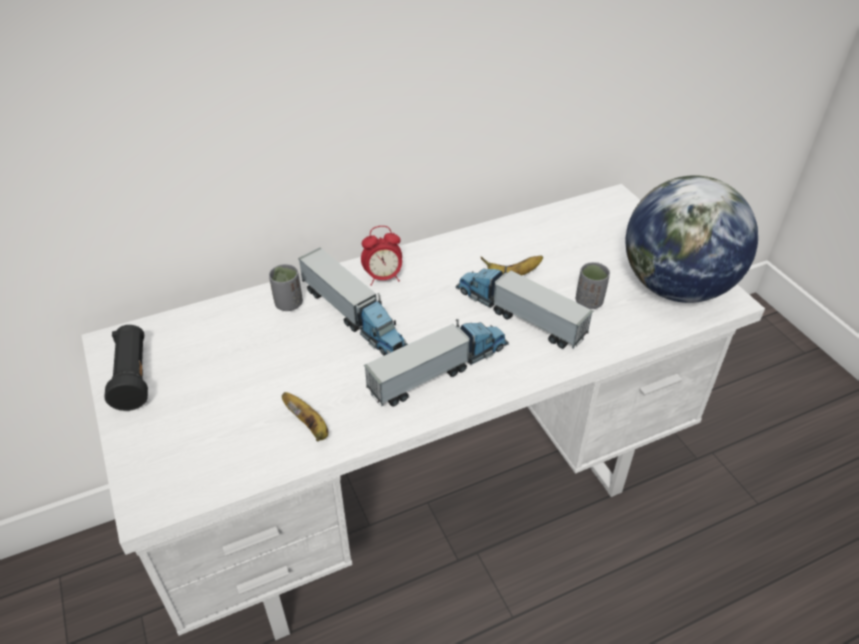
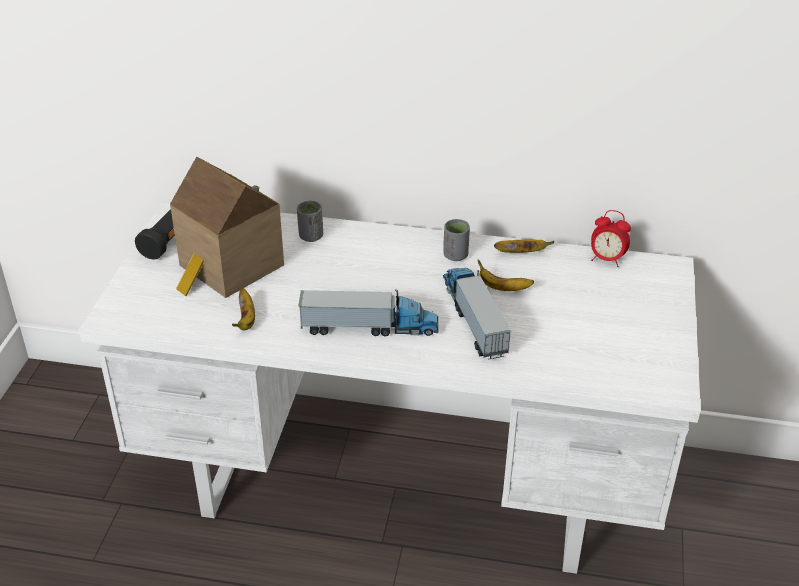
camera: 35 degrees right, 5 degrees down
(234, 378) = (228, 268): none -> toy house
(353, 316) = (347, 264): toy truck -> none
(383, 278) = (397, 247): alarm clock -> alarm clock (606, 259)
(494, 236) = (521, 253): none -> banana
(589, 302) = (542, 335): grey cup -> grey cup (455, 255)
(675, 287) = (634, 358): globe -> none

